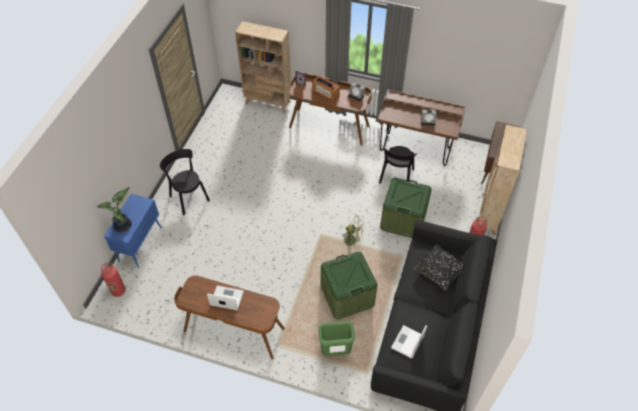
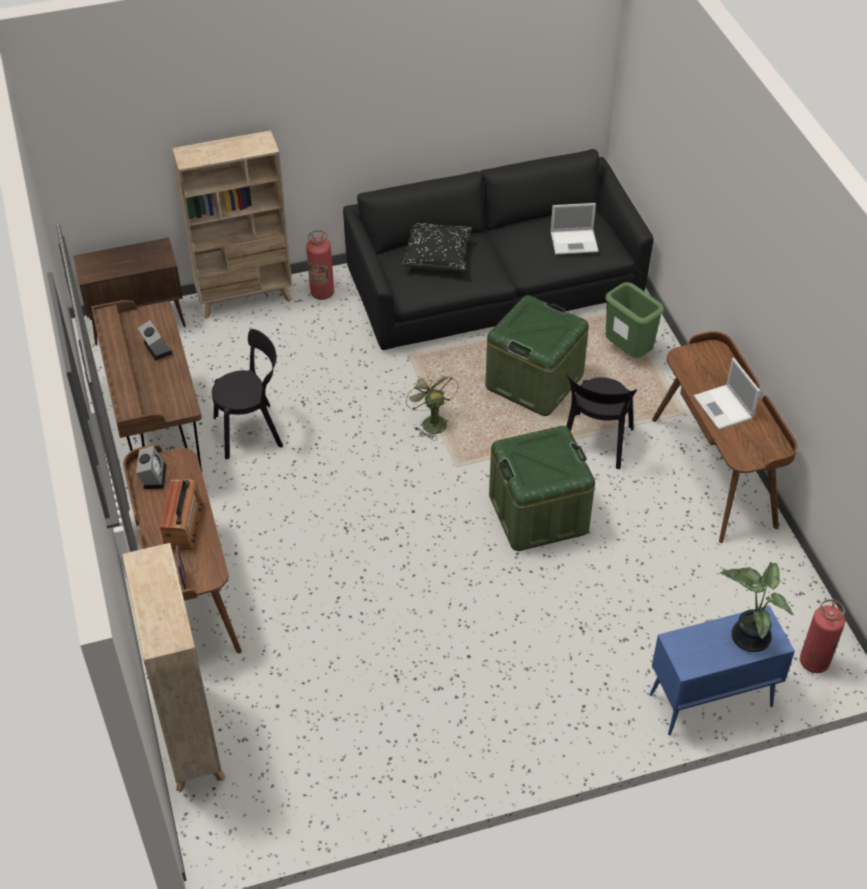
camera: 125 degrees left, 5 degrees down
(188, 197) = (550, 702): black chair -> black chair (595, 444)
(403, 219) = (337, 383): green storage box -> green storage box (538, 513)

